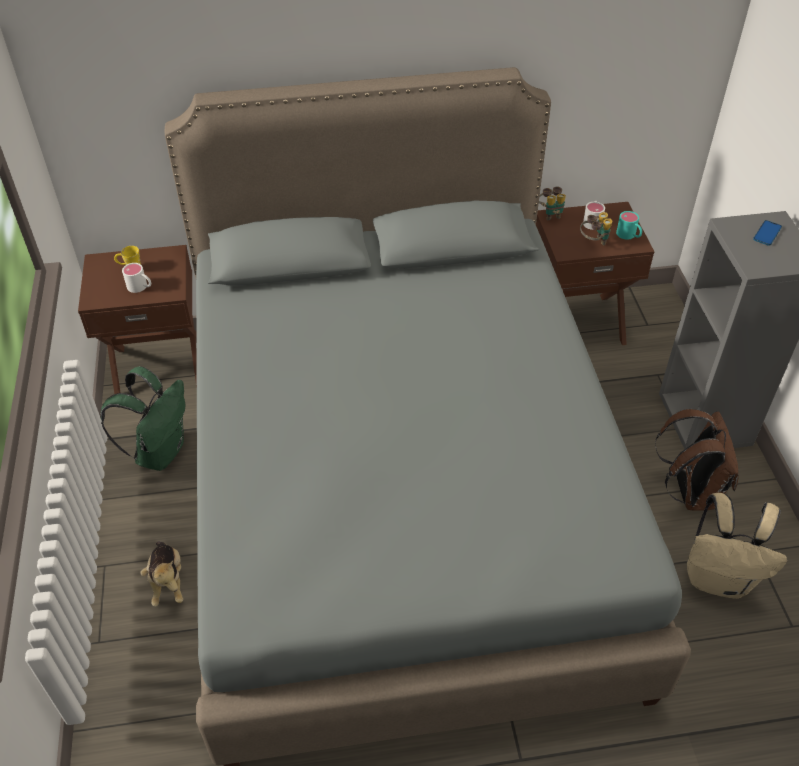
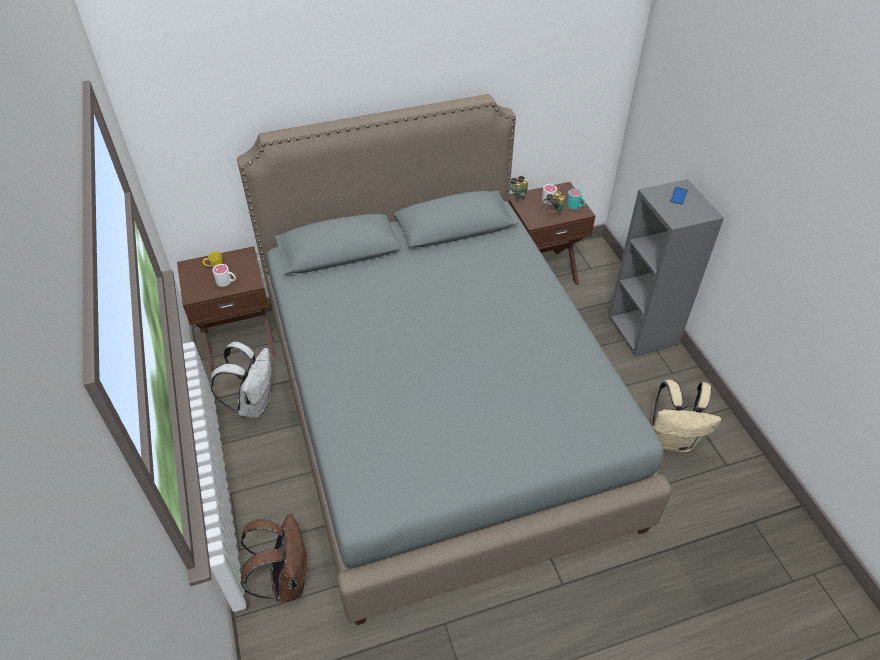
camera: 10 degrees left, 0 degrees up
(160, 451) = (254, 403): green backpack -> white backpack
(167, 581) = (281, 498): plush toy -> none
(690, 491) = (642, 382): brown backpack -> brown backpack (286, 579)

